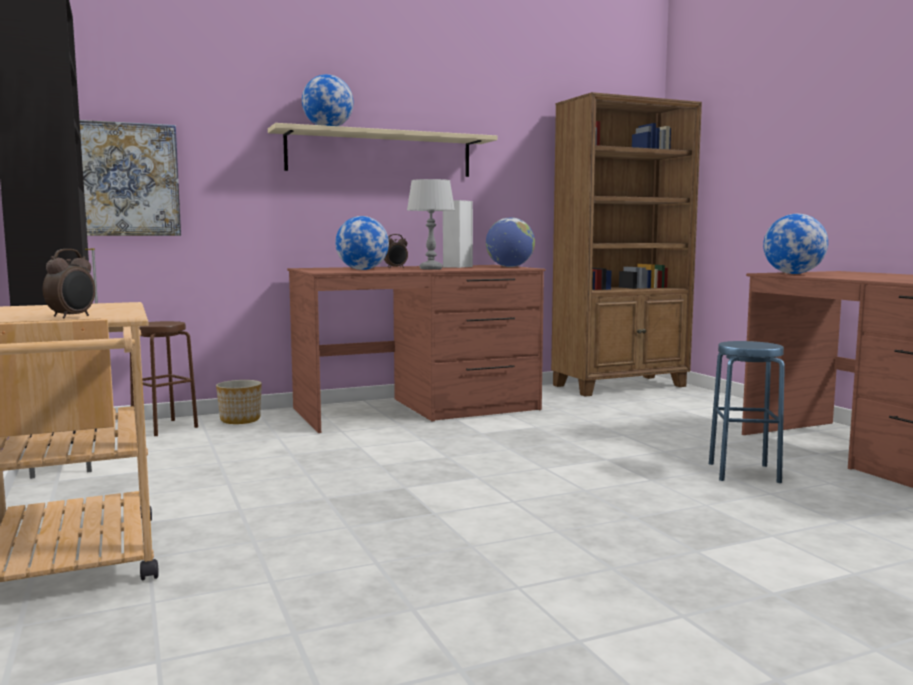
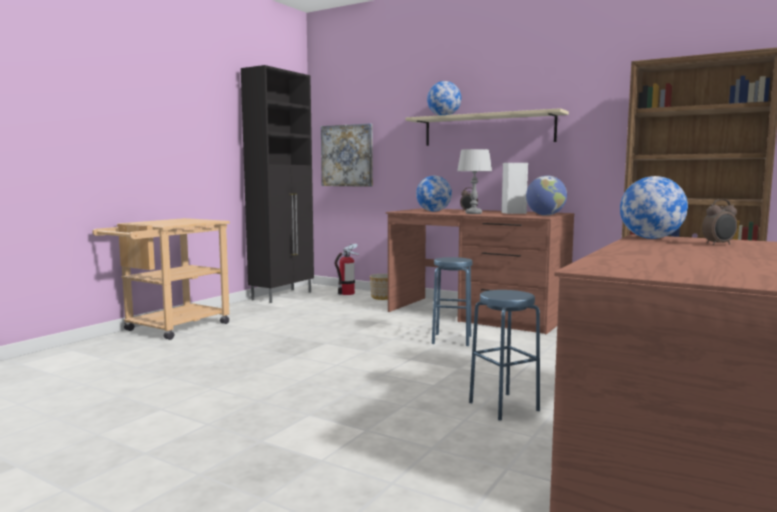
camera: 55 degrees right, 0 degrees up
(72, 317) = (155, 224): alarm clock -> alarm clock (719, 244)
(164, 427) = (347, 293): brown stool -> fire extinguisher
(499, 439) = (451, 340): none -> blue stool

